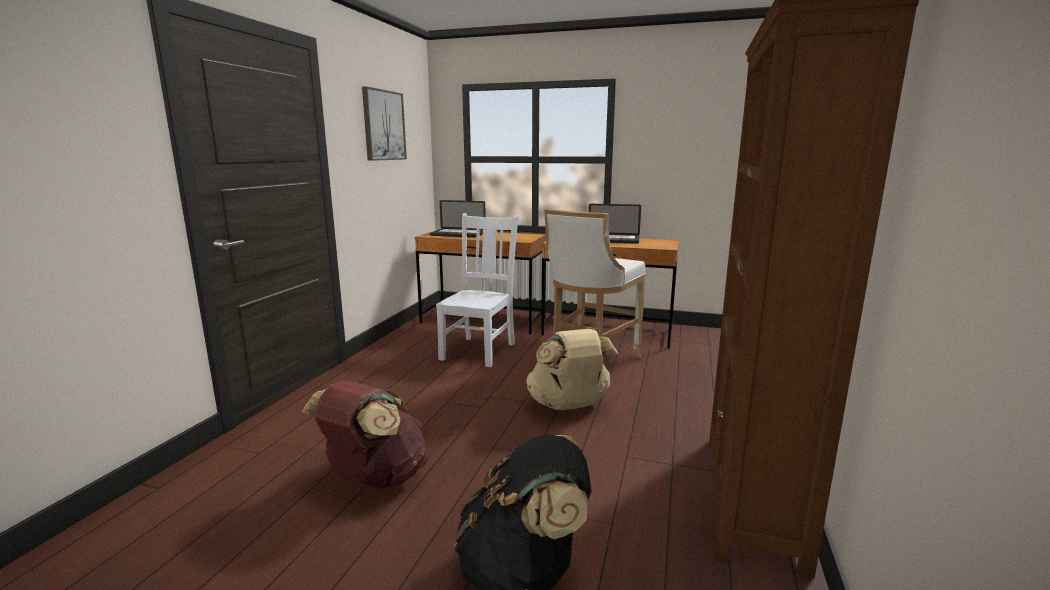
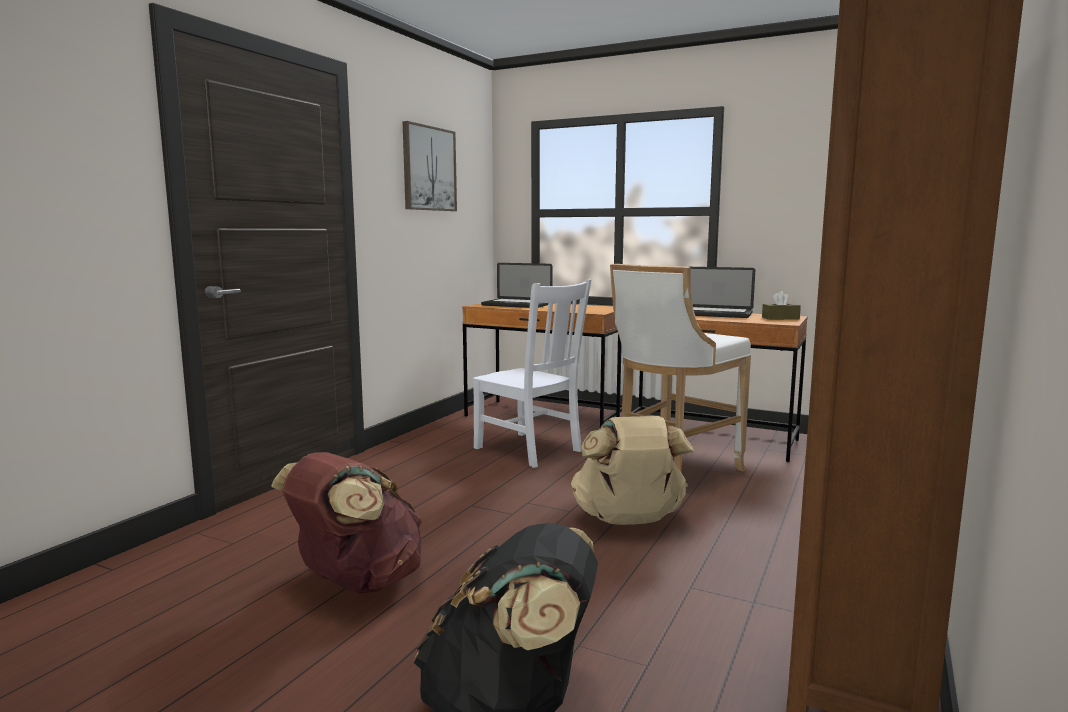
camera: 10 degrees right, 5 degrees down
(479, 350) = (530, 450): white chair -> white chair turned 105 degrees clockwise
(661, 243) = (780, 318): none -> brown tissue box

